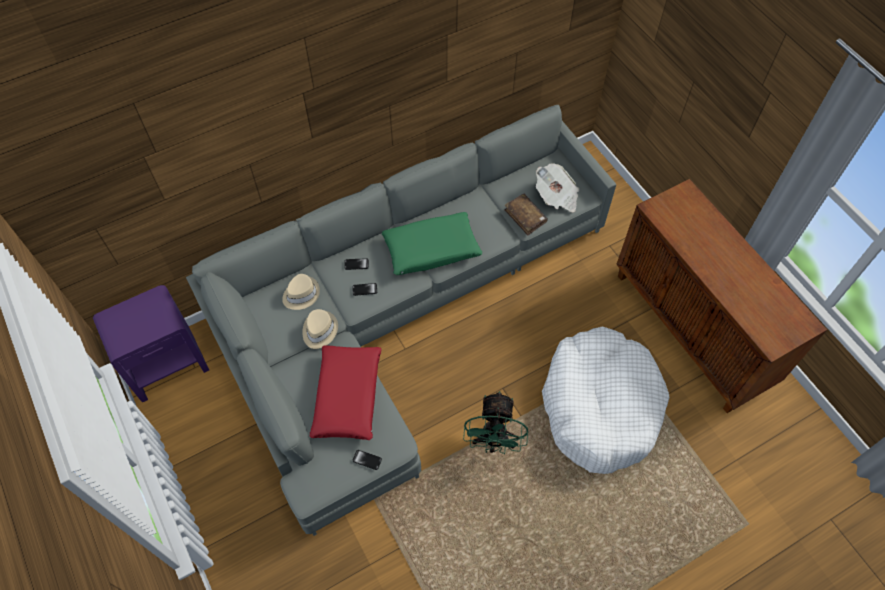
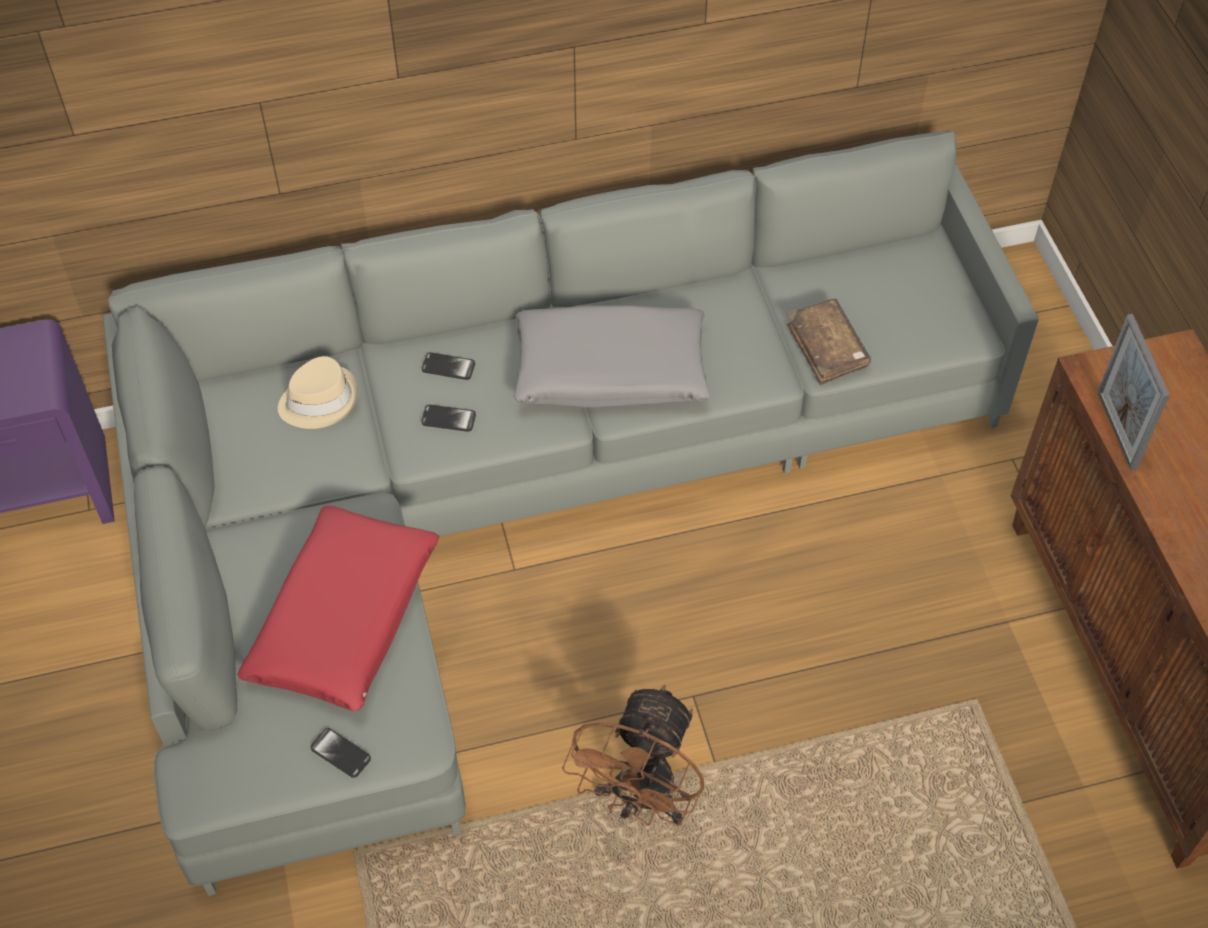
camera: 15 degrees right, 5 degrees down
(319, 330) = (331, 477): beige hat -> none
(431, 249) = (610, 371): green pillow -> grey pillow
(493, 441) = (640, 800): green fan -> brown fan
(556, 196) = (907, 321): newspaper -> none
(600, 406) = (894, 783): white dog bed -> none
(670, 233) = (1116, 430): none -> picture frame

